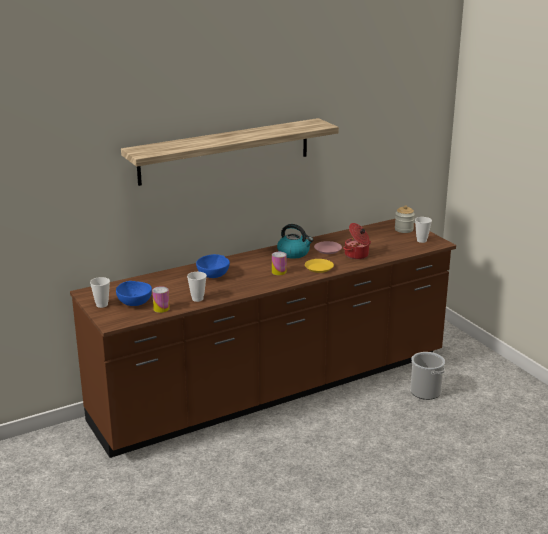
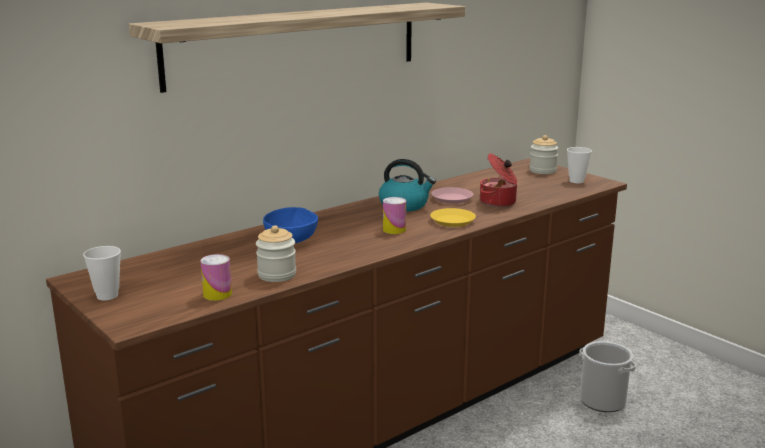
camera: 10 degrees left, 5 degrees down
(135, 303) = (167, 288): blue bowl -> none
(197, 299) = (277, 275): cup -> jar

